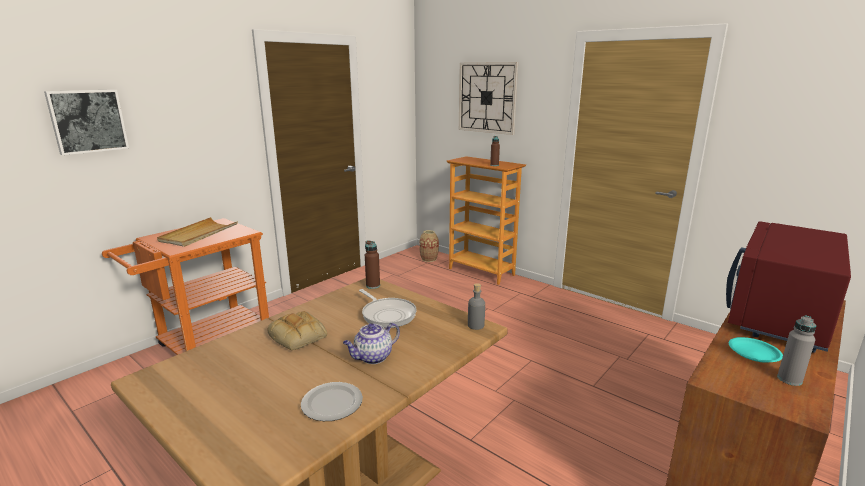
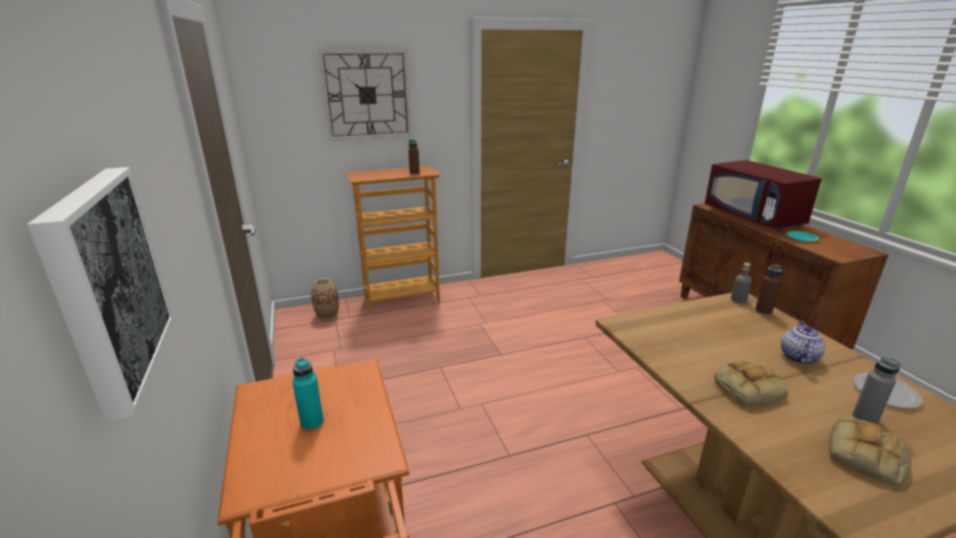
camera: 60 degrees left, 5 degrees up
(199, 234) = (312, 422): beige tray -> turquoise bottle
(221, 386) = (866, 457): none -> bread
(372, 357) = (798, 356): teapot -> teapot turned 150 degrees counterclockwise
(373, 286) = (628, 323): brown bottle -> brown bottle (763, 311)
(387, 314) = (706, 331): frying pan -> none
(789, 379) = (833, 242): grey bottle -> grey bottle (865, 418)

